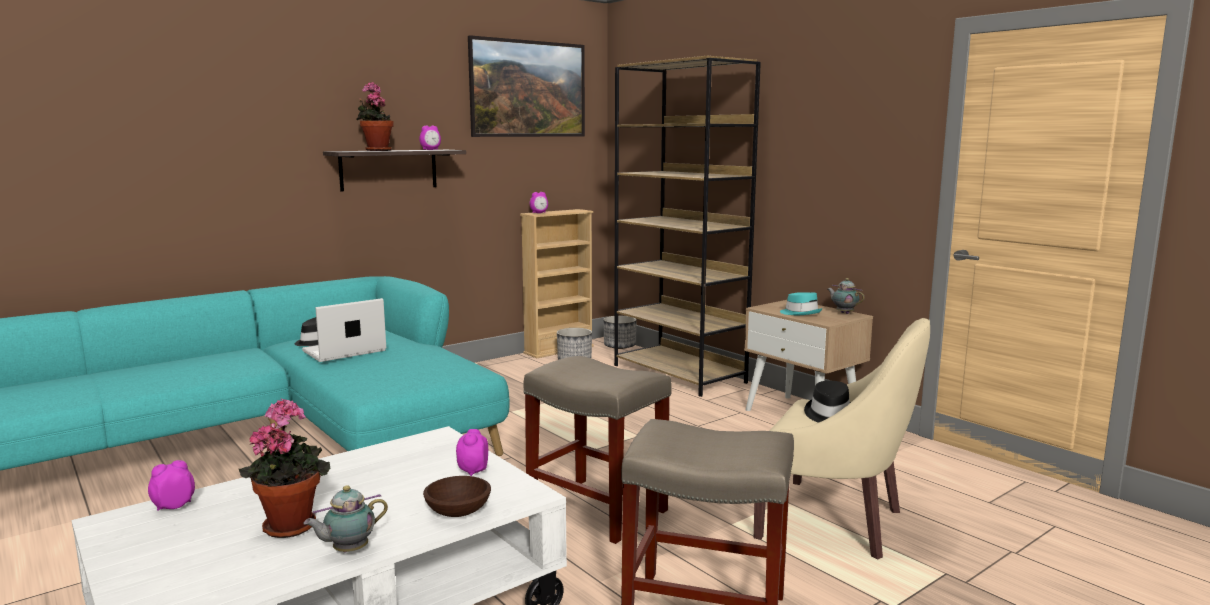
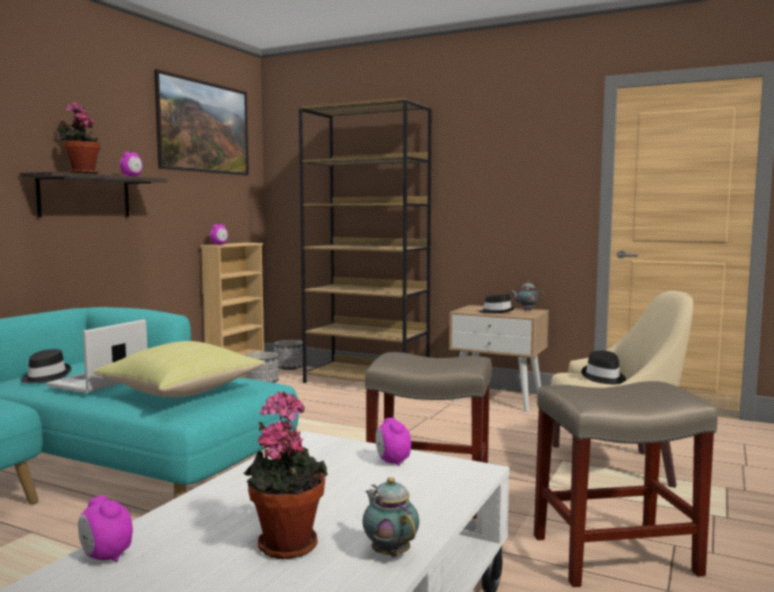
camera: 25 degrees left, 5 degrees down
(174, 506) = (106, 557): alarm clock -> alarm clock turned 75 degrees counterclockwise
(348, 551) = (389, 552): teapot -> teapot turned 120 degrees clockwise
(391, 371) = (182, 392): none -> yellow pillow
(459, 511) = (438, 496): brown bowl -> none
(800, 313) = (497, 312): turquoise hat -> black hat

